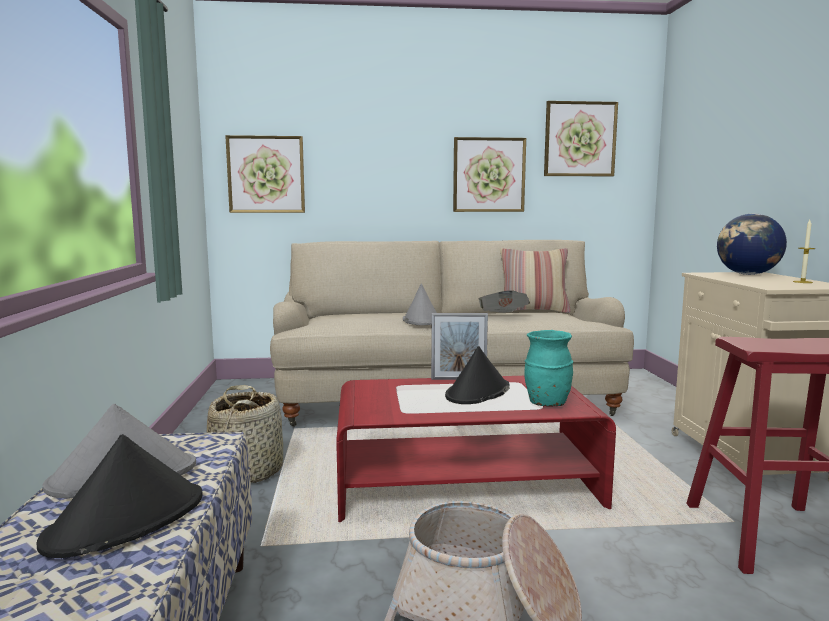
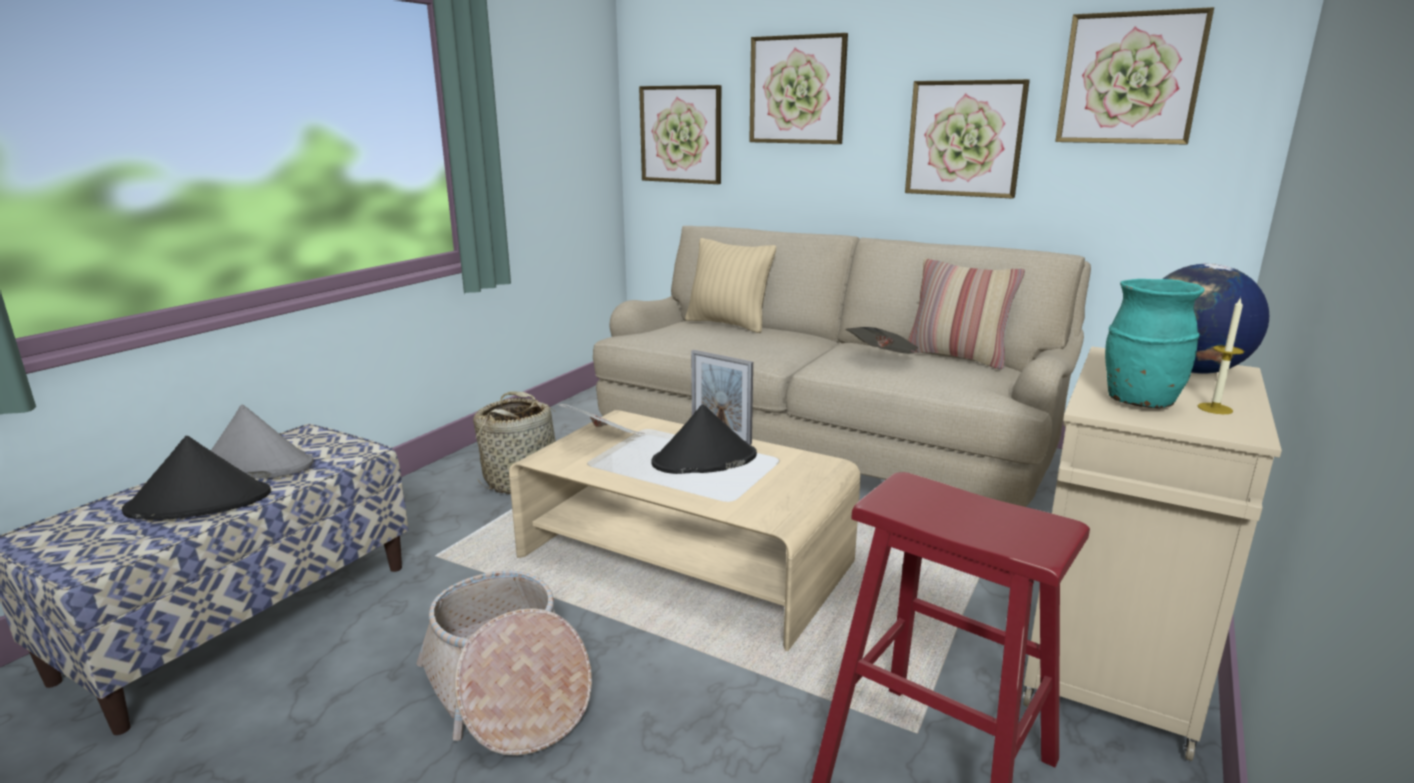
camera: 35 degrees right, 10 degrees up
(360, 313) = (728, 324): none -> beige pillow
(367, 141) = (797, 90): none -> picture
(384, 398) = (603, 441): none -> newspaper
(421, 320) = (770, 347): grey hat -> none
(464, 482) = (685, 559): red coffee table -> beige coffee table
(546, 403) = (746, 496): turquoise vase -> turquoise vase (1138, 402)

